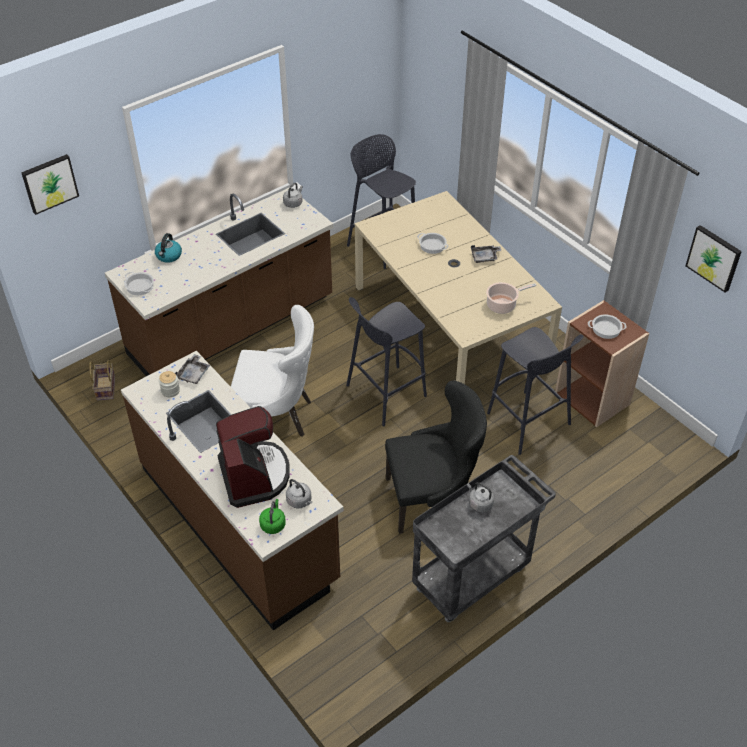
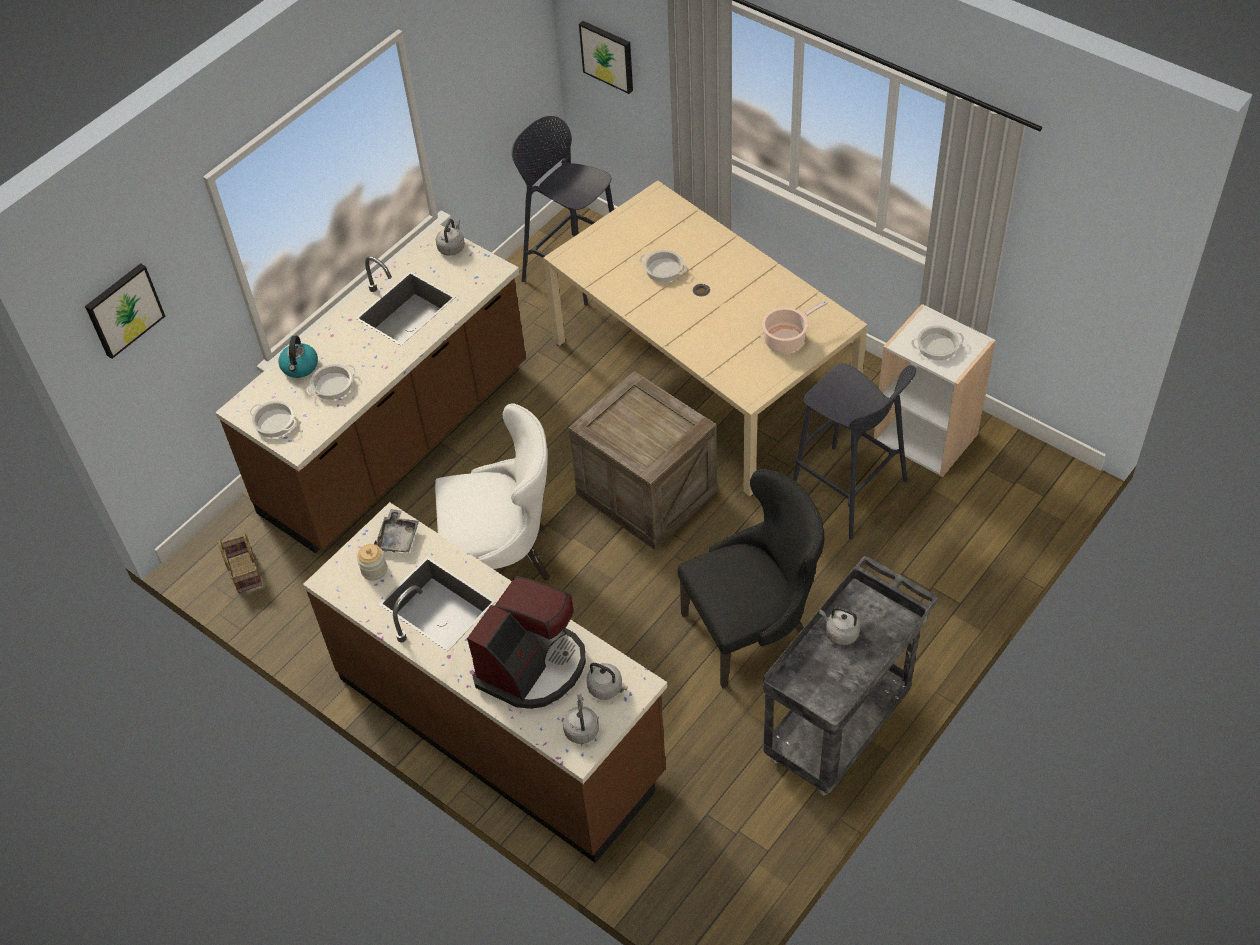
camera: 10 degrees left, 5 degrees up
(186, 271) = (333, 385): none -> cooking pot
(254, 475) = (533, 666): coffee machine -> coffee machine turned 60 degrees clockwise
(273, 524) = (581, 729): green kettle -> grey kettle
(386, 394) = (645, 492): grey stool -> crate
(485, 257) = (741, 272): grey tray -> none
(593, 398) = (927, 436): brown bookcase -> white bookcase
(714, 257) = (1074, 230): picture -> picture (608, 55)

